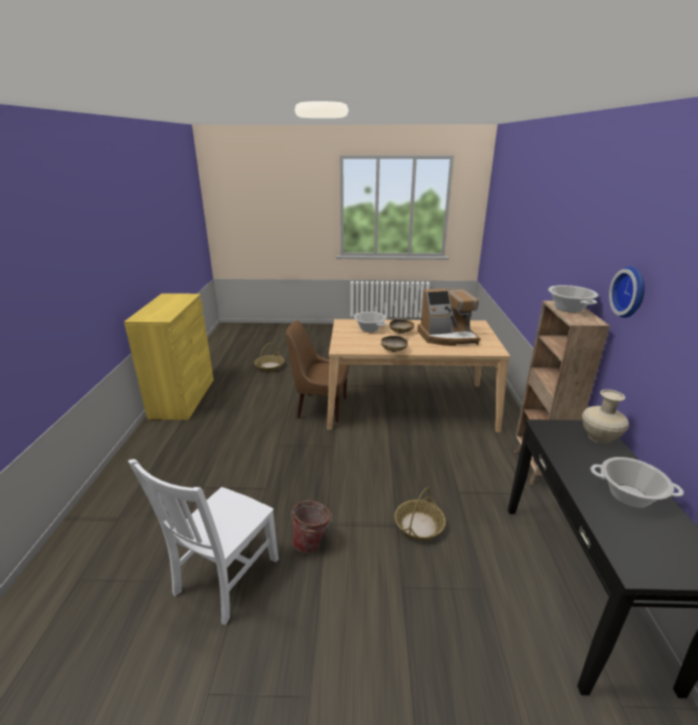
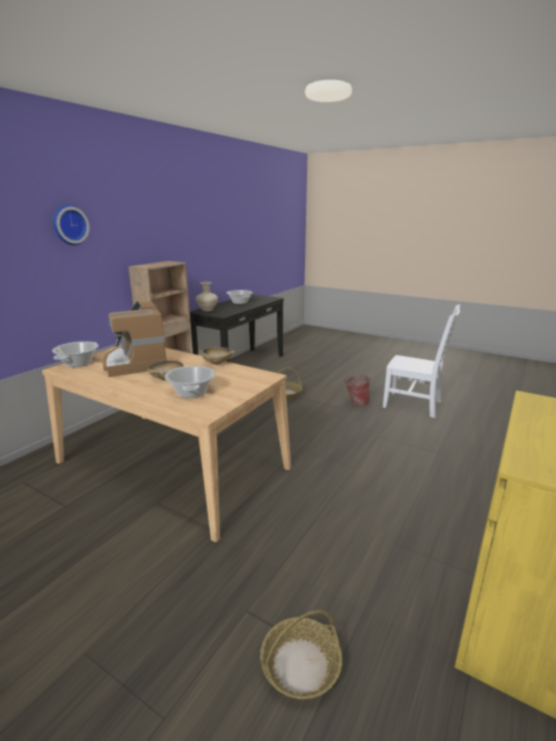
camera: 150 degrees left, 5 degrees down
(224, 578) = (414, 405): white chair -> white chair turned 60 degrees clockwise
(320, 407) = (276, 499): brown chair -> none
(447, 337) = (136, 363): coffee machine -> coffee machine turned 135 degrees counterclockwise
(568, 308) = (154, 264): cooking pot -> cooking pot (78, 363)
(631, 292) = (169, 235): wall clock -> wall clock (69, 225)

